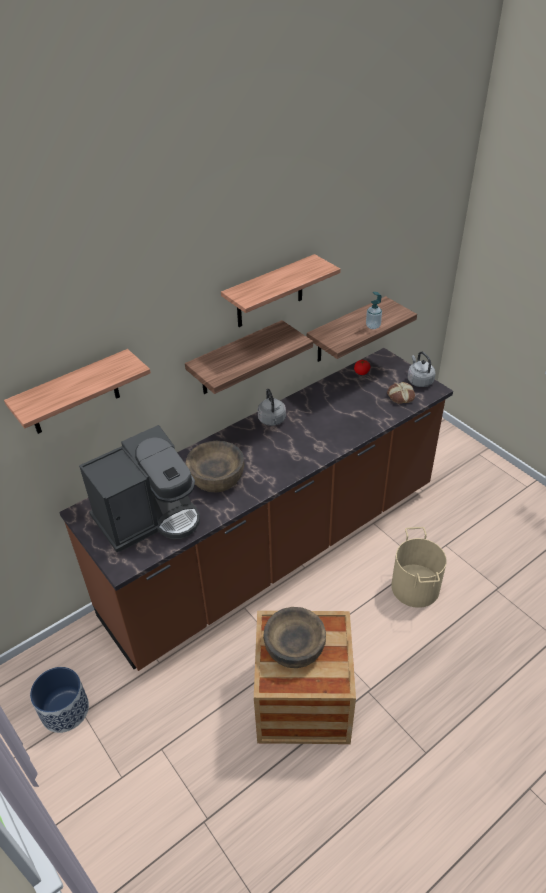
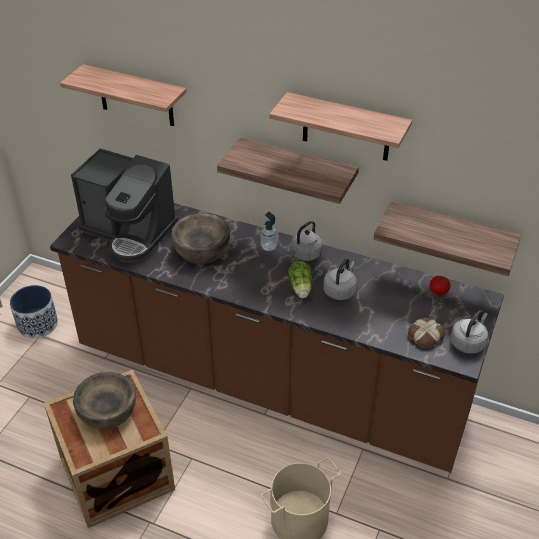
camera: 60 degrees right, 0 degrees up
(309, 437) = (300, 288): none -> lettuce
(327, 418) = (340, 291): none -> grey kettle
(373, 326) = (448, 243): soap dispenser -> soap dispenser (269, 247)

